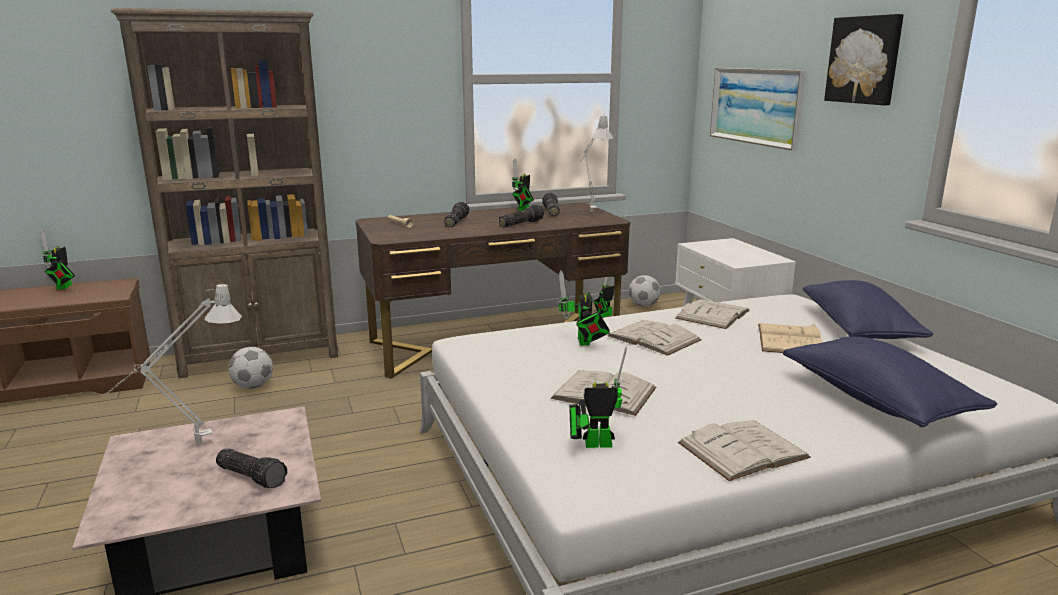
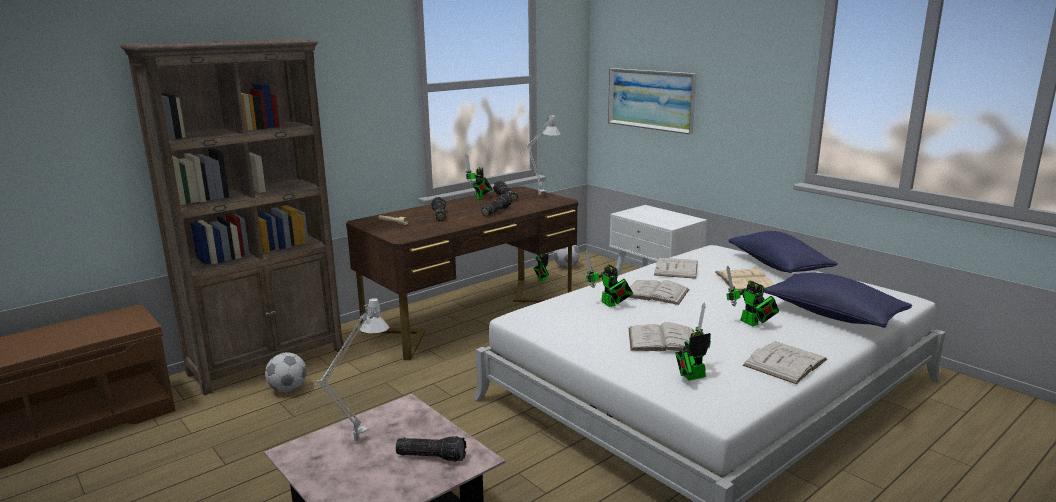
camera: 20 degrees left, 0 degrees up
(63, 287) = (72, 324): toy robot -> toy robot (751, 323)
(864, 60) = (747, 68): picture -> none

